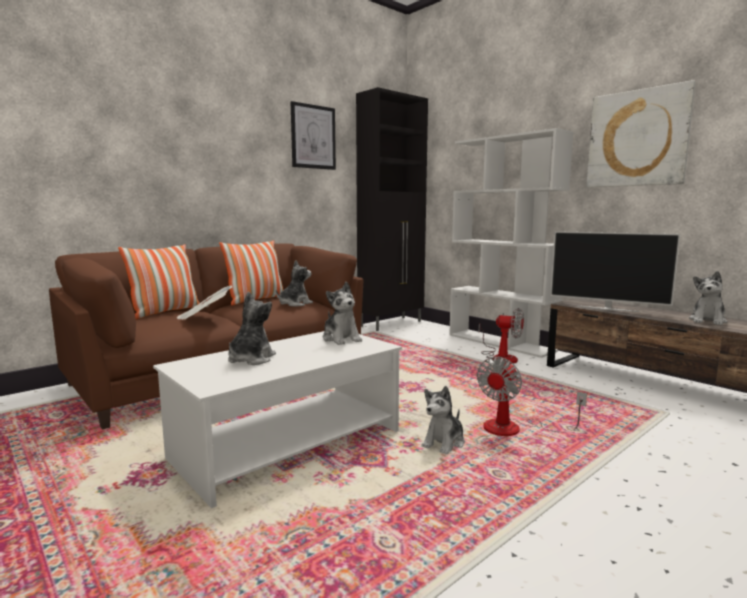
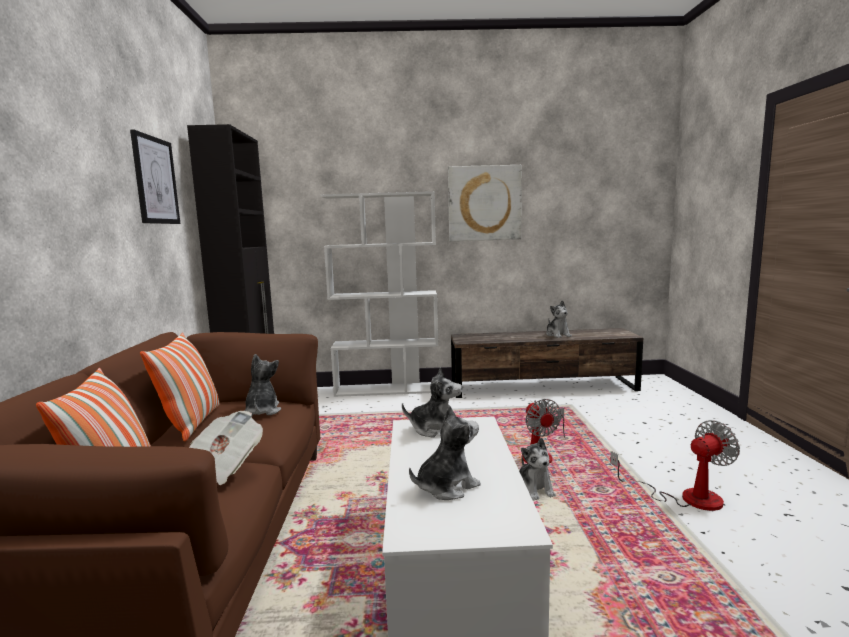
camera: 50 degrees left, 0 degrees up
(250, 359) = (446, 486): plush toy -> plush toy turned 90 degrees clockwise
(500, 357) = (415, 402): fan -> fan (686, 497)
(607, 309) = (495, 339): television -> none

